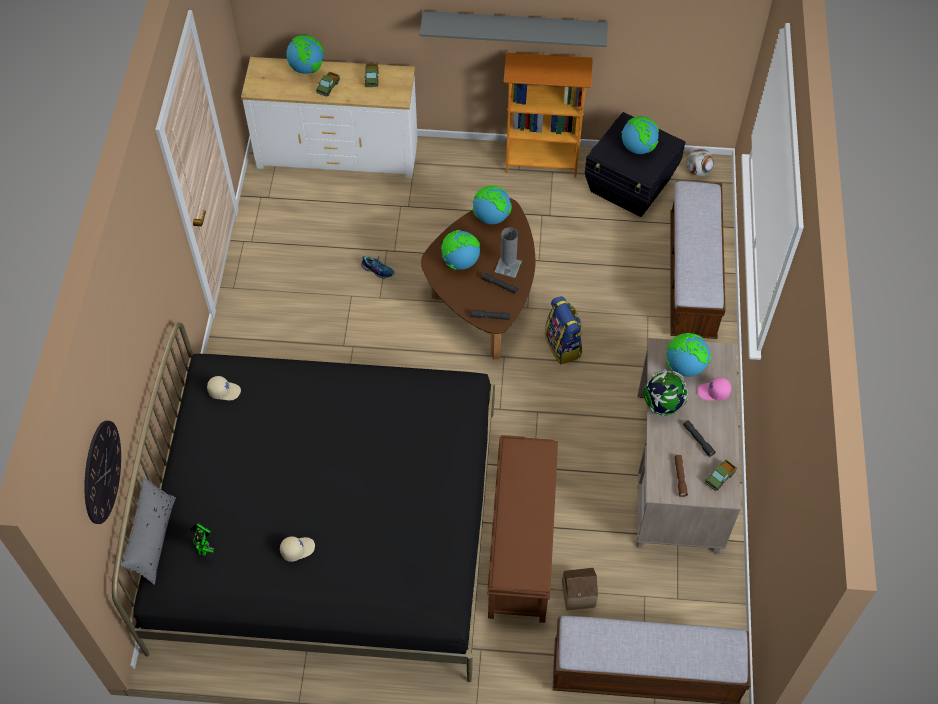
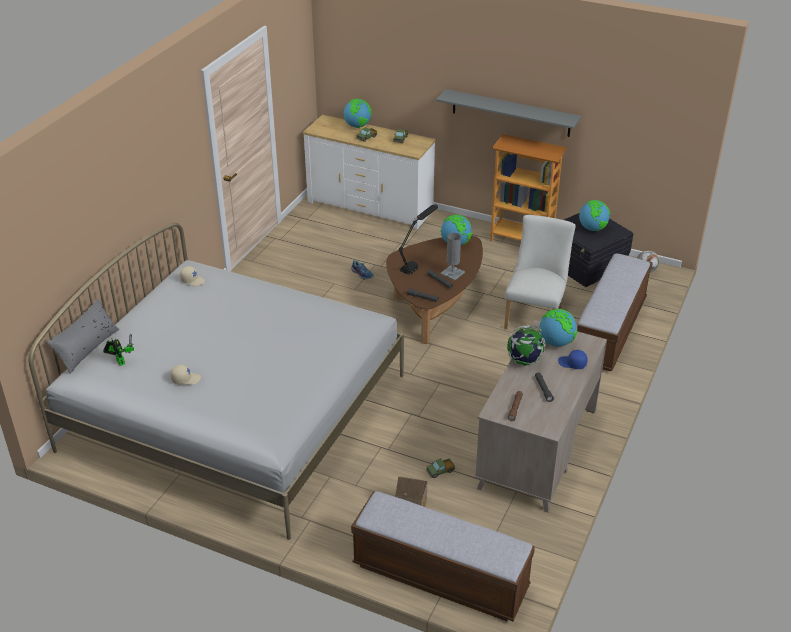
camera: 20 degrees right, 20 degrees down
(101, 472) = (54, 252): wall clock -> none
(204, 546) = (120, 360): toy robot -> toy robot turned 60 degrees counterclockwise
(328, 528) = (235, 412): black bed -> white bed
(460, 262) = (417, 263): globe -> black table lamp
(521, 542) = (382, 460): brown bench -> none
(563, 346) = (482, 348): backpack -> none
(602, 277) = (535, 315): none -> white chair
(713, 392) = (572, 363): pink cap -> blue cap
(720, 477) = (550, 417): toy truck -> toy truck (440, 471)

